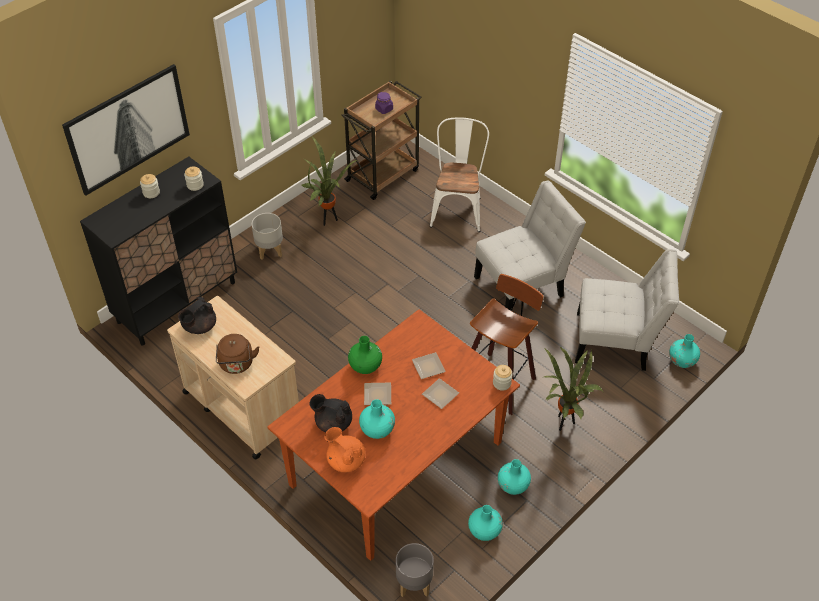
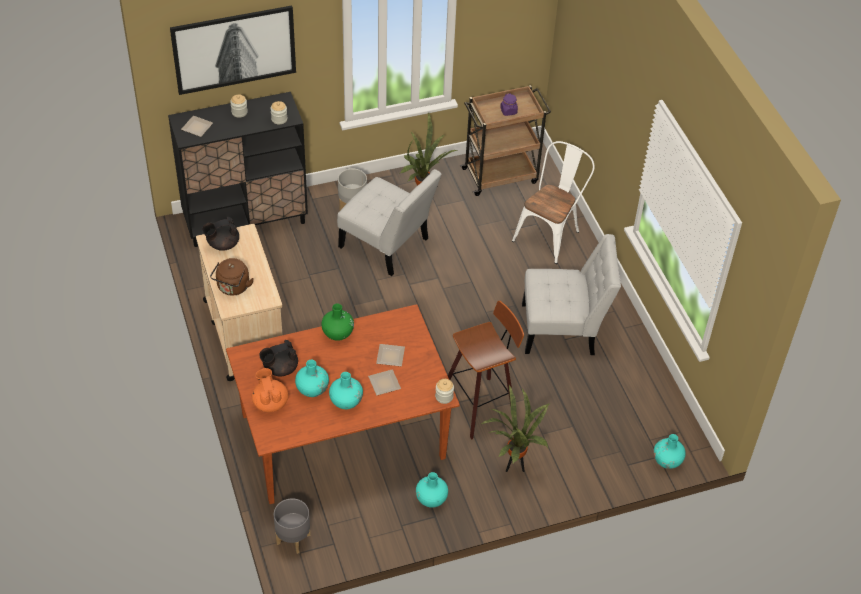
camera: 25 degrees right, 0 degrees up
(333, 423) = (280, 368): black teapot -> black teapot turned 75 degrees counterclockwise
(378, 394) = (333, 361): plate -> plate (198, 127)
(484, 530) = (380, 524): turquoise vase -> turquoise vase (346, 401)
(616, 342) = (616, 417): white chair -> white chair (387, 245)

